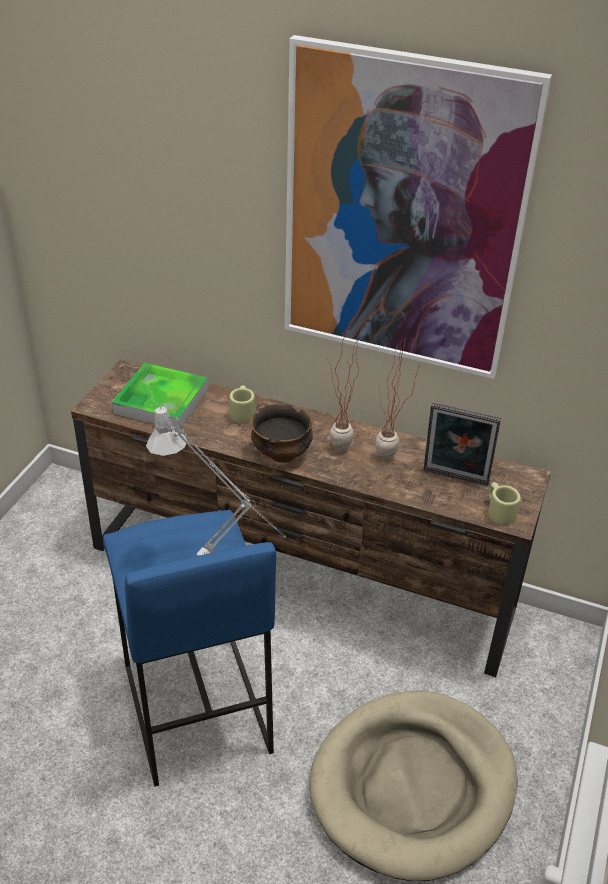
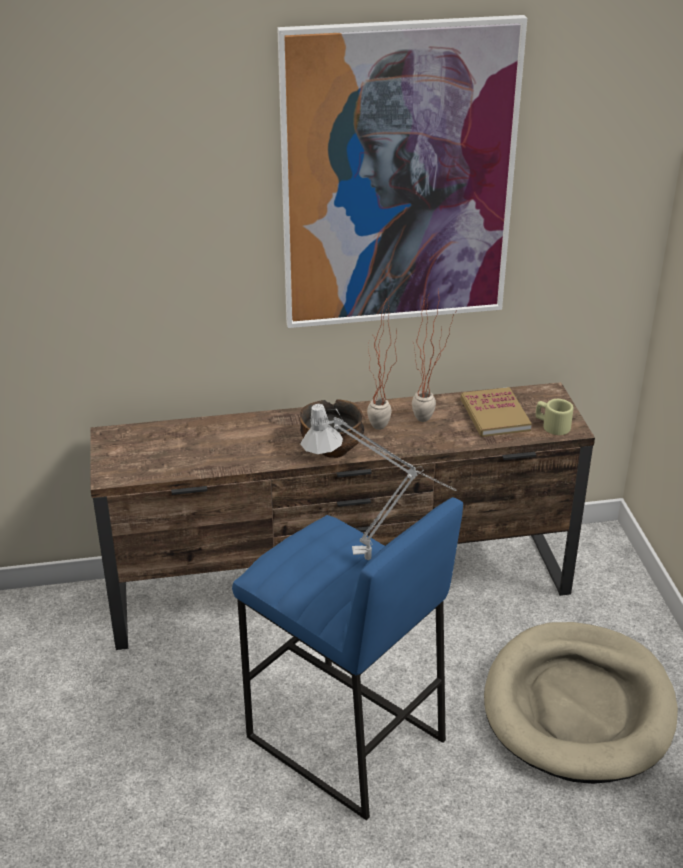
camera: 30 degrees left, 5 degrees down
(161, 400) = (173, 448): tray -> none
(242, 412) = (261, 429): beige mug -> none
(455, 478) = (495, 415): picture frame -> book

